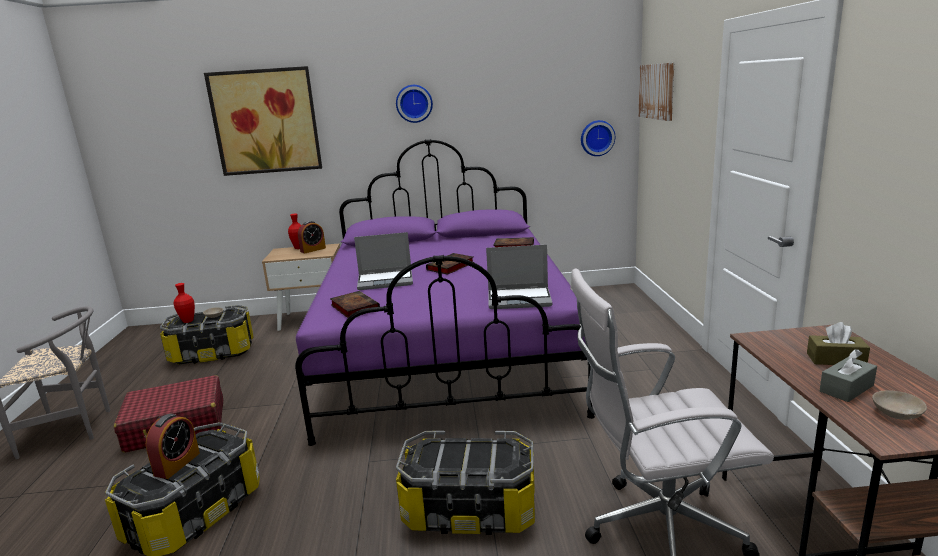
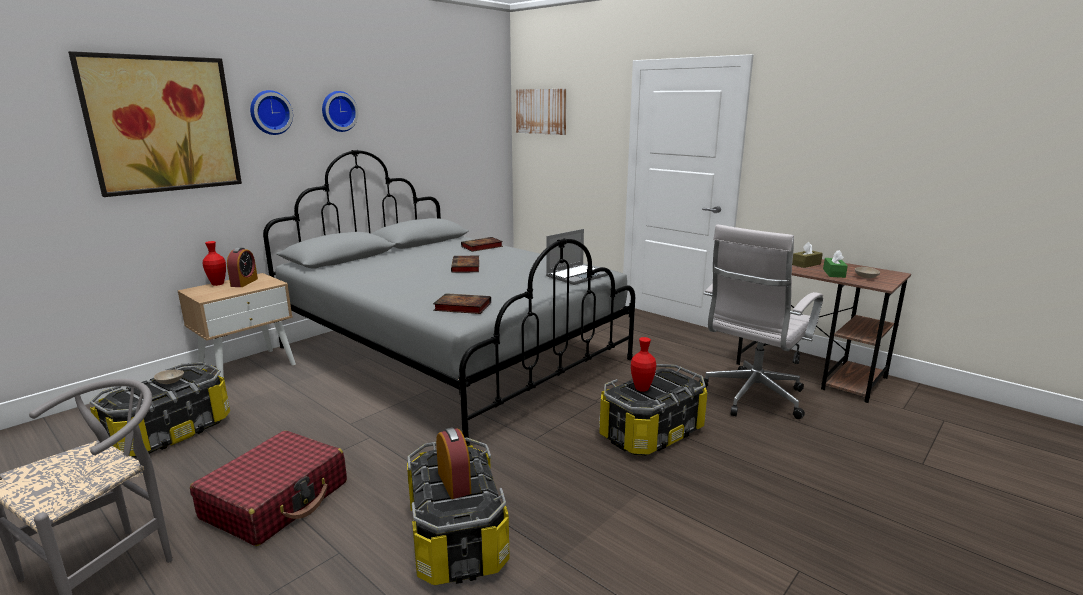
camera: 45 degrees left, 0 degrees up
(188, 321) = (138, 396): red vase -> red vase (642, 389)
(386, 281) = (435, 285): laptop -> none
(446, 351) = (452, 353): purple bed -> grey bed
(597, 138) = (486, 150): wall clock -> wall clock (270, 112)
(846, 388) = (834, 273): grey tissue box -> green tissue box

